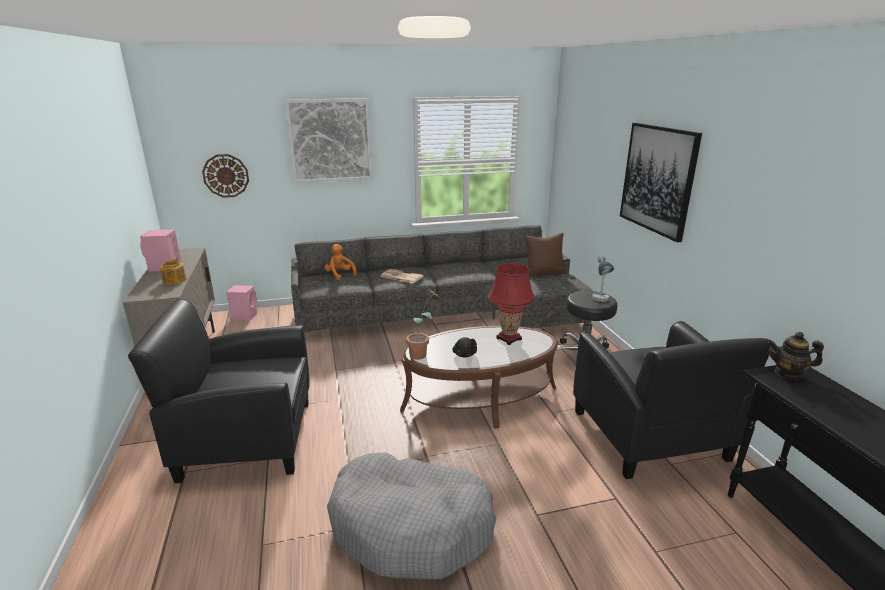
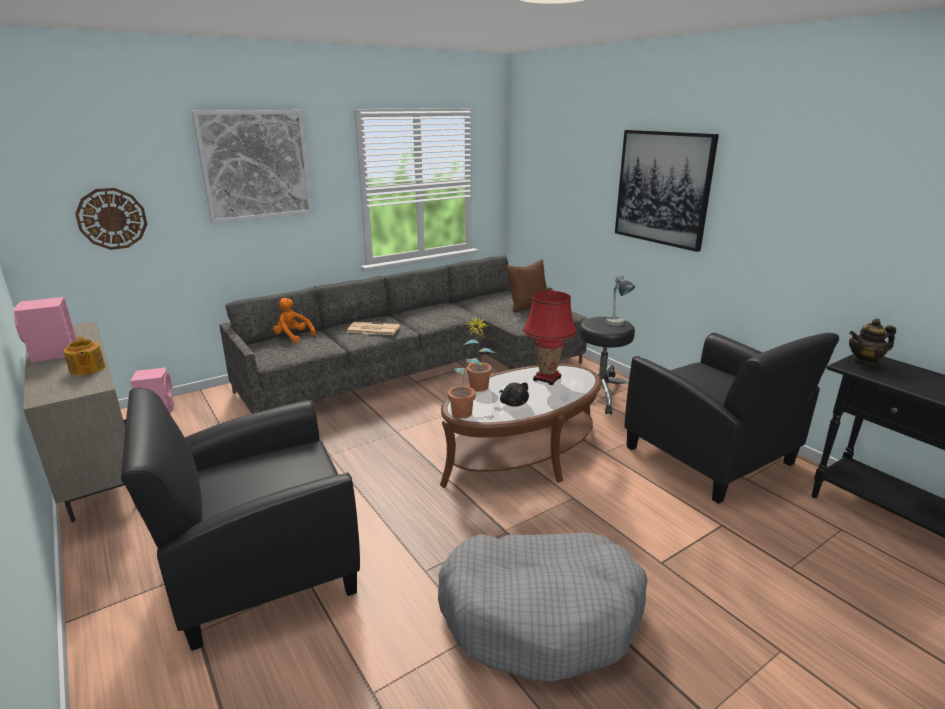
camera: 20 degrees left, 0 degrees up
(445, 338) = (478, 390): none -> potted plant

